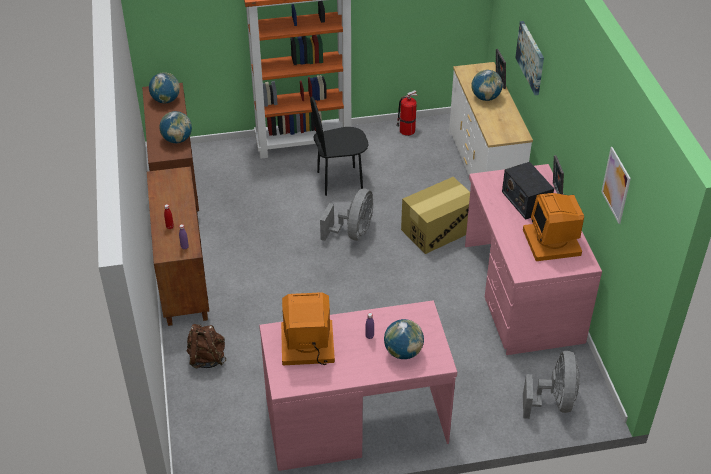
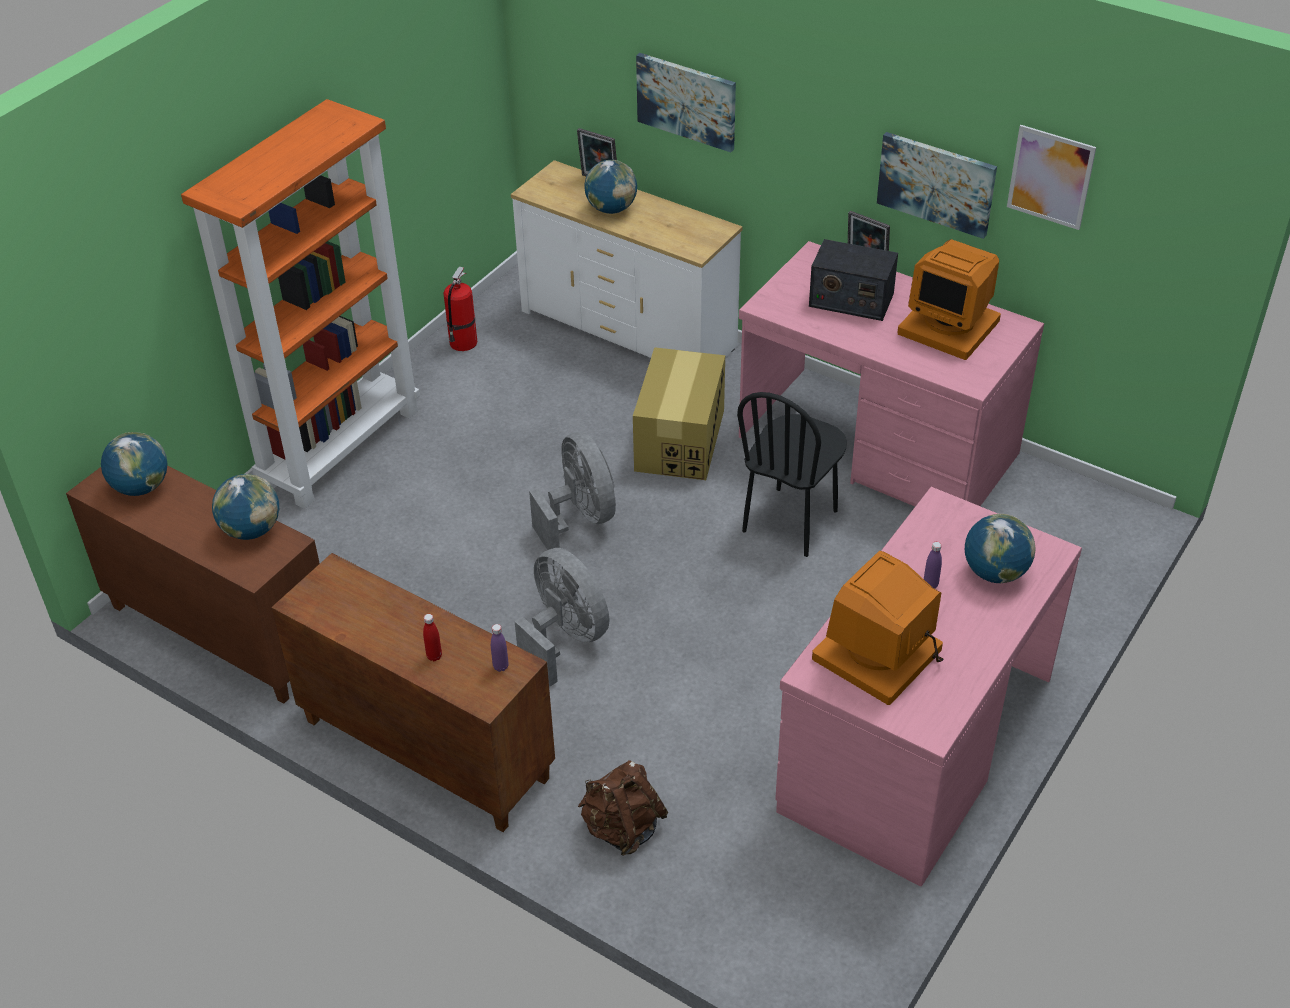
camera: 45 degrees left, 0 degrees up
(339, 180) = (464, 463): black chair -> black chair (790, 521)
(553, 401) = (1080, 542): grey fan -> grey fan (565, 638)
(586, 161) = (936, 183): none -> picture

